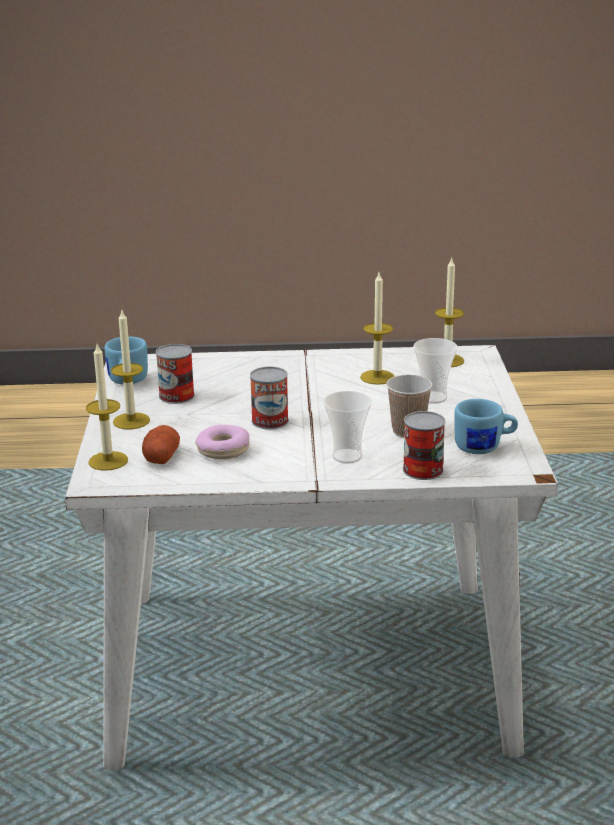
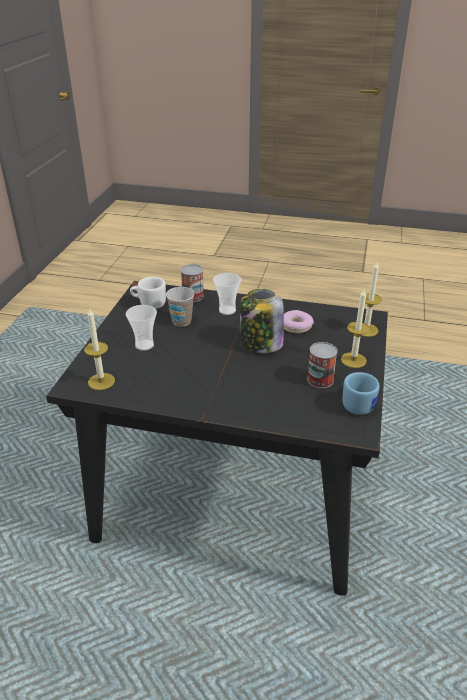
camera: 165 degrees left, 10 degrees up
(161, 457) = (334, 327): potato -> none
(270, 421) = (261, 344): can -> jar
(313, 670) = (231, 495): white dining table -> black dining table
(377, 377) = (166, 372): candle -> none
(484, 447) = (149, 304): blue mug -> white mug

